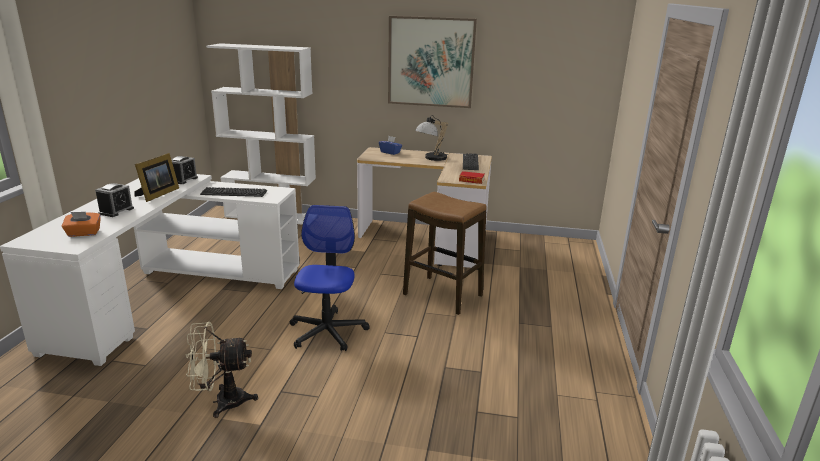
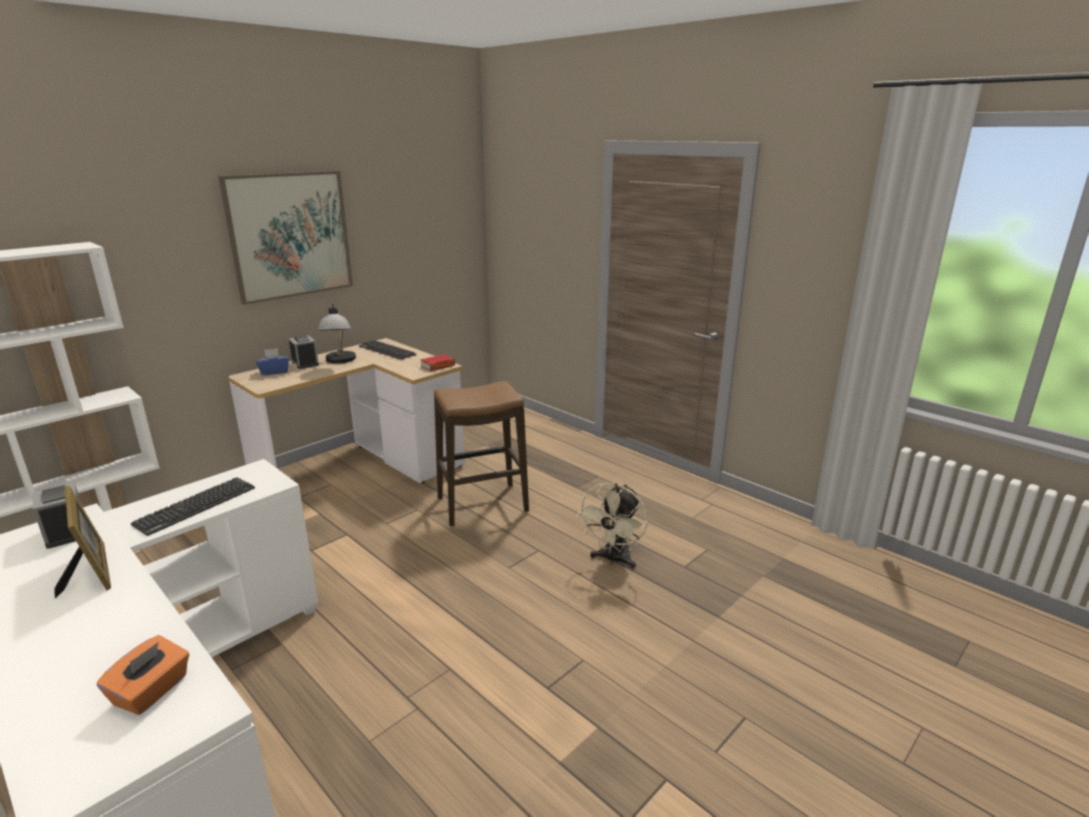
camera: 55 degrees left, 0 degrees up
(116, 211) = (95, 632): alarm clock -> alarm clock (305, 363)
(222, 402) = (524, 751): beige fan -> beige fan (613, 559)
(327, 332) = (463, 607): office chair -> none

